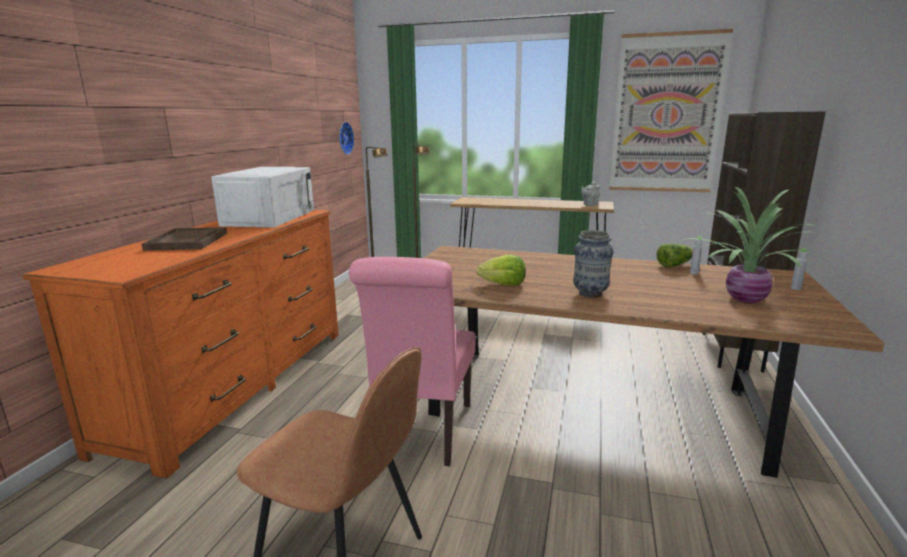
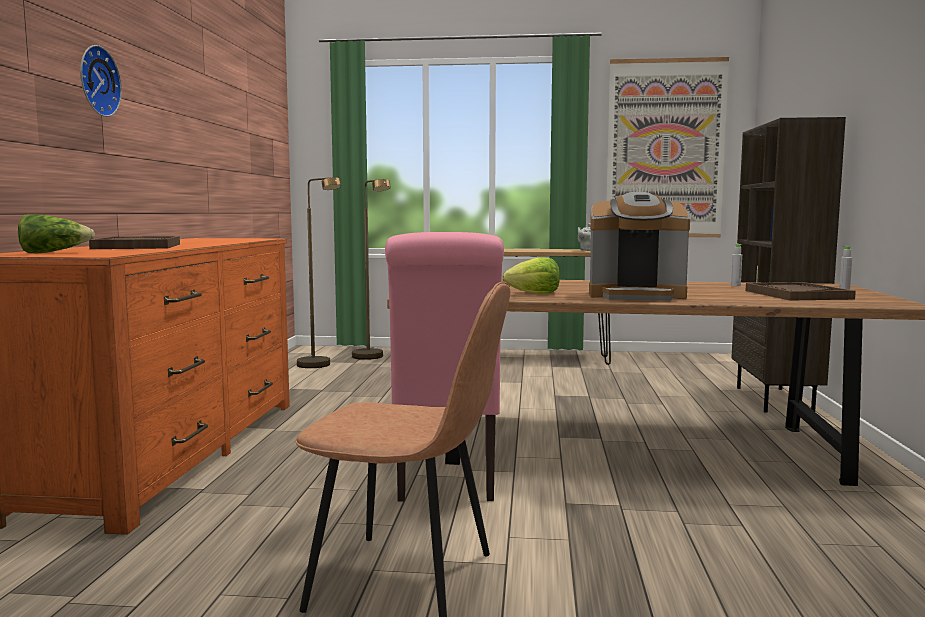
camera: 10 degrees left, 10 degrees down
(269, 217) = (216, 240): white microwave -> none
(344, 138) = (273, 173): wall clock -> wall clock (96, 81)
(590, 294) = (636, 296): vase -> coffee machine
(674, 265) = (711, 282): lettuce -> lettuce (53, 253)
(743, 298) = (797, 295): potted plant -> brown tray

